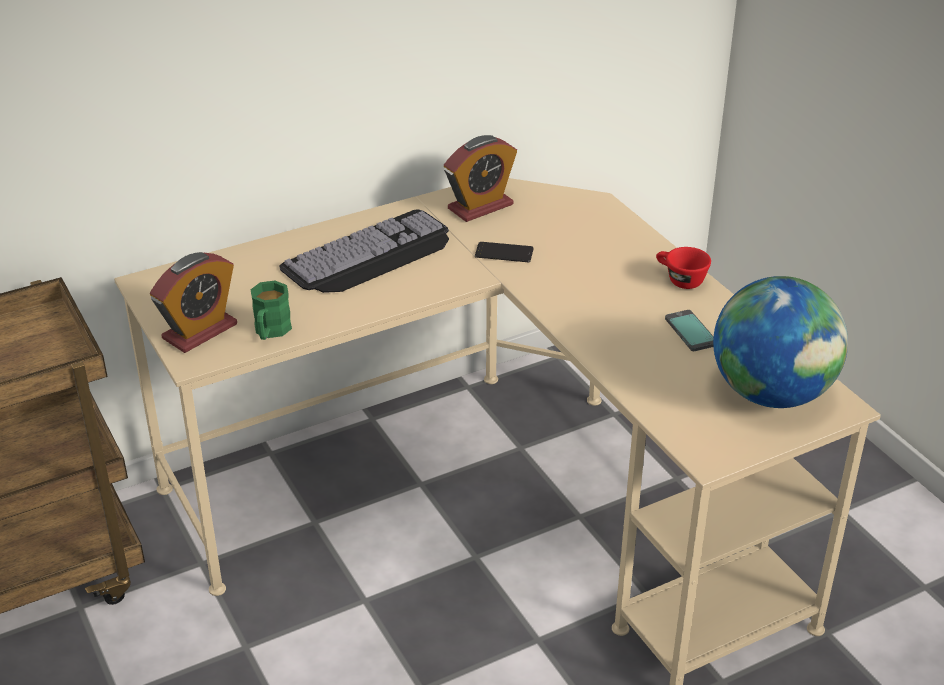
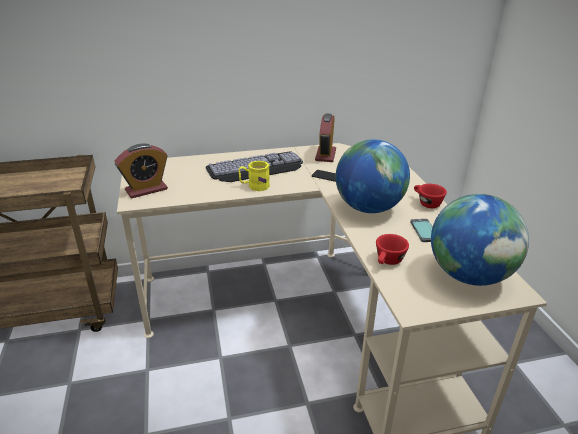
camera: 15 degrees right, 5 degrees down
(270, 332) = (182, 195): green mug -> none
(386, 293) = (254, 186): none -> yellow mug
(480, 207) = (325, 155): alarm clock -> alarm clock turned 120 degrees clockwise
(592, 305) = (368, 208): none -> globe
(653, 393) = (388, 262): none -> red cup

